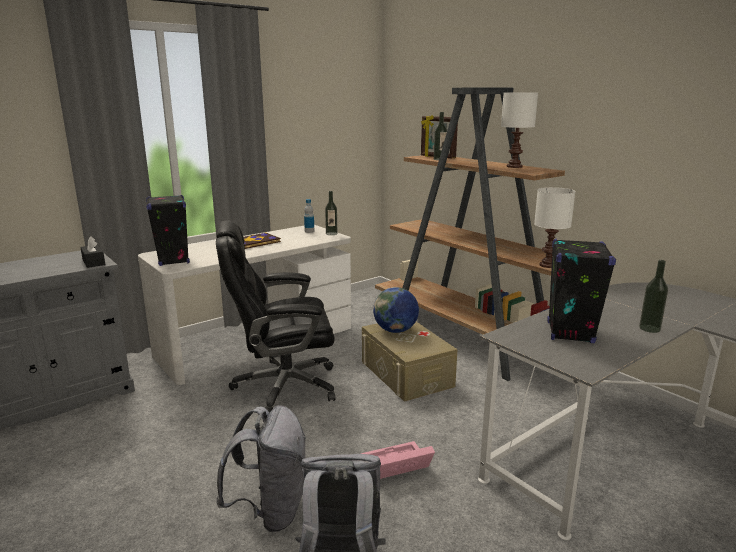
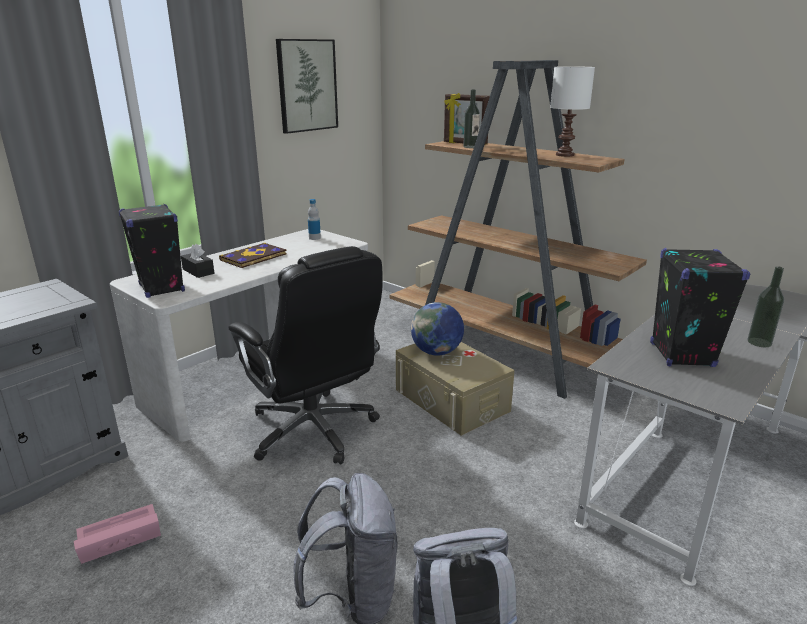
camera: 10 degrees left, 5 degrees up
(93, 262) = (62, 301): black tissue box -> black tissue box (198, 271)
(283, 386) = (314, 430): black office chair -> black office chair turned 105 degrees counterclockwise
(314, 109) = (307, 85): none -> picture
(331, 233) = (343, 239): bottle -> none
(395, 467) = (478, 520): pink storage box -> pink storage box (117, 541)
(548, 265) = (613, 269): white table lamp -> none

